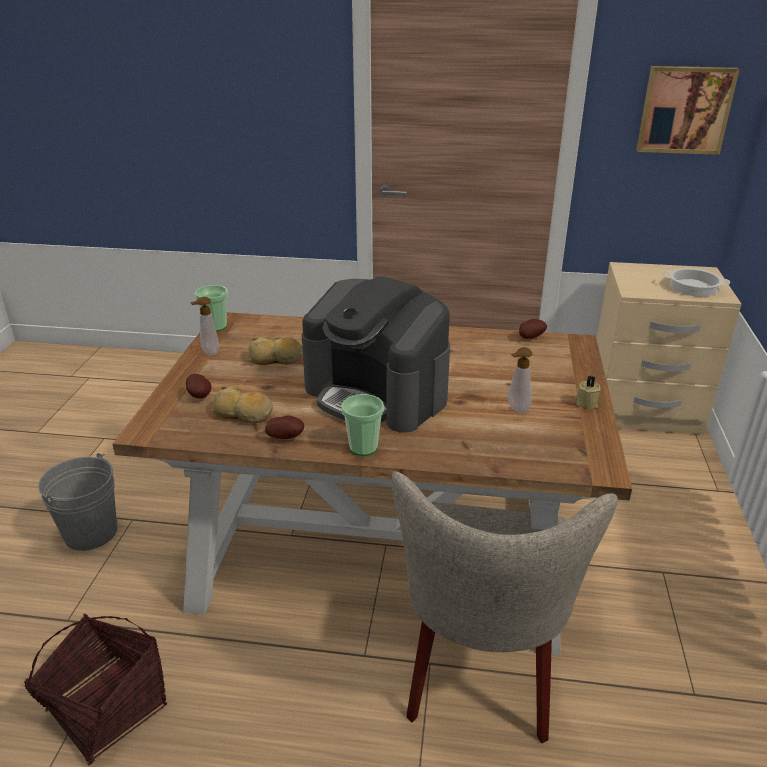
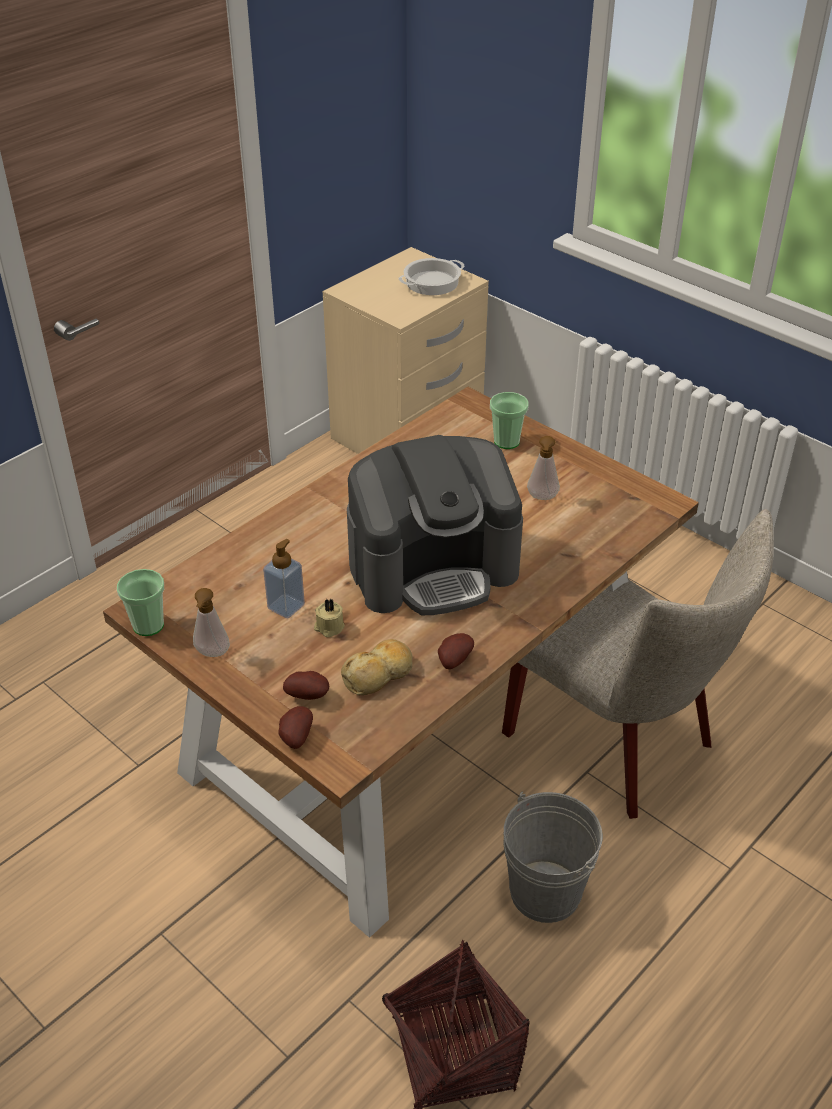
camera: 55 degrees left, 10 degrees up
(90, 532) = (145, 987): grey bucket -> grey bucket (545, 892)
(276, 359) = (286, 606): bread -> soap dispenser
(363, 447) = (517, 617): cup -> cup (506, 441)
(530, 337) = (431, 423): potato -> potato (295, 737)
(586, 402) = (569, 456): beige candle -> beige candle (329, 627)
(684, 110) = (347, 91): picture -> none

